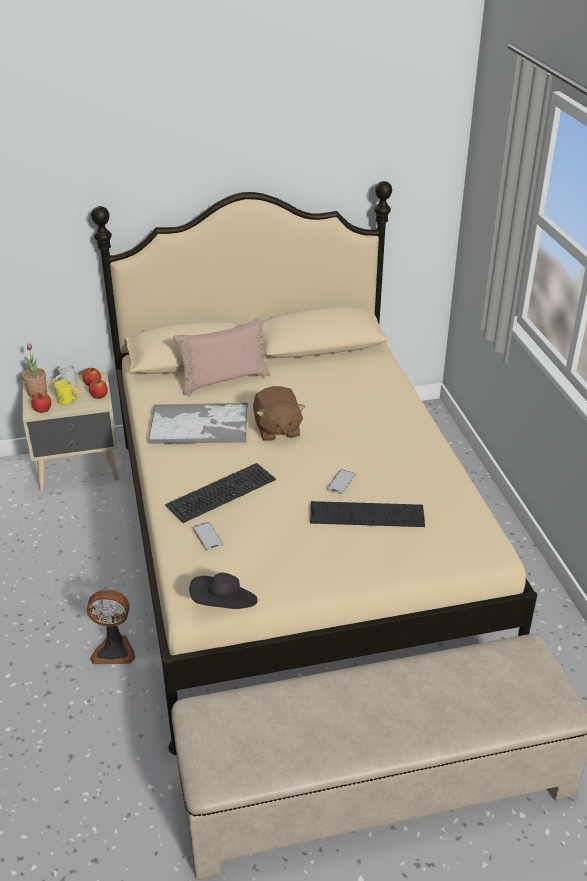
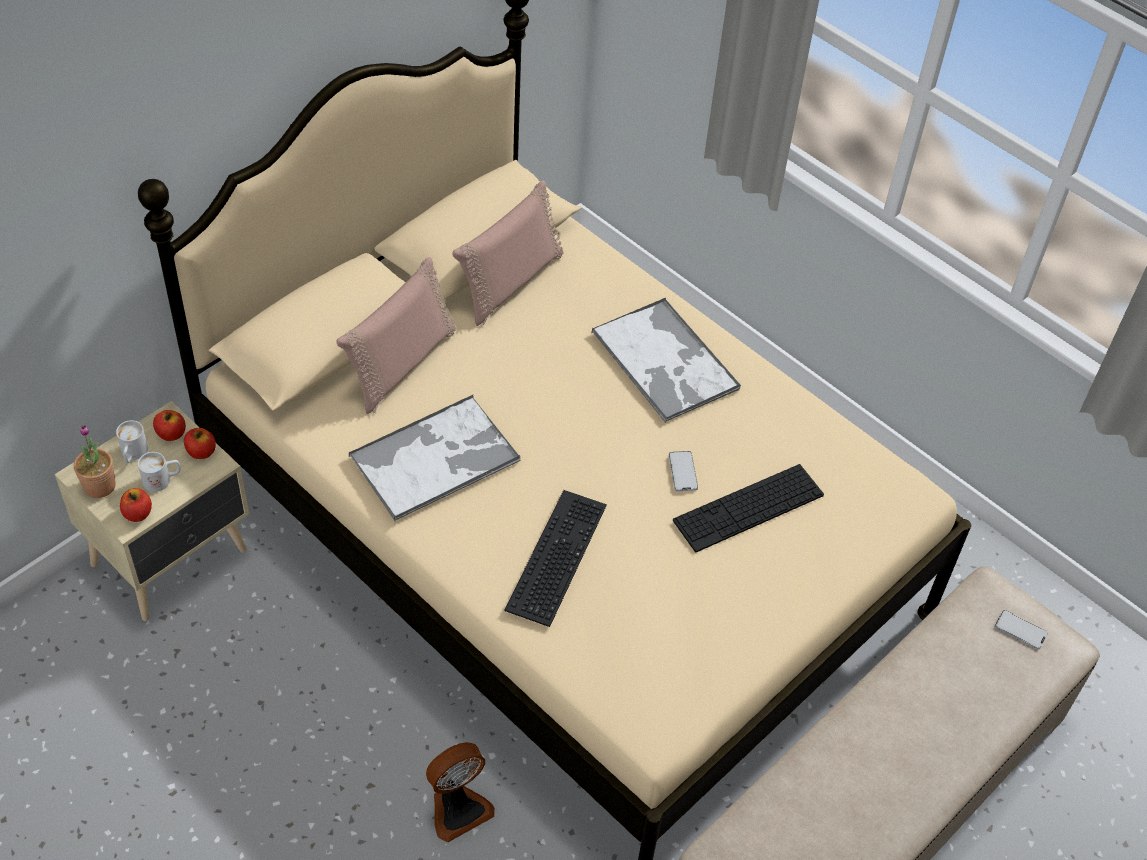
camera: 35 degrees left, 15 degrees up
(68, 400) = (162, 480): yellow mug -> white mug
(208, 537) = (598, 633): phone -> phone (1020, 630)
(224, 606) = (694, 720): black hat -> none
(277, 429) = (540, 421): brown plush toy -> none
(322, 365) = (510, 282): none -> beige pillow
(381, 427) = (665, 362): none -> tray

